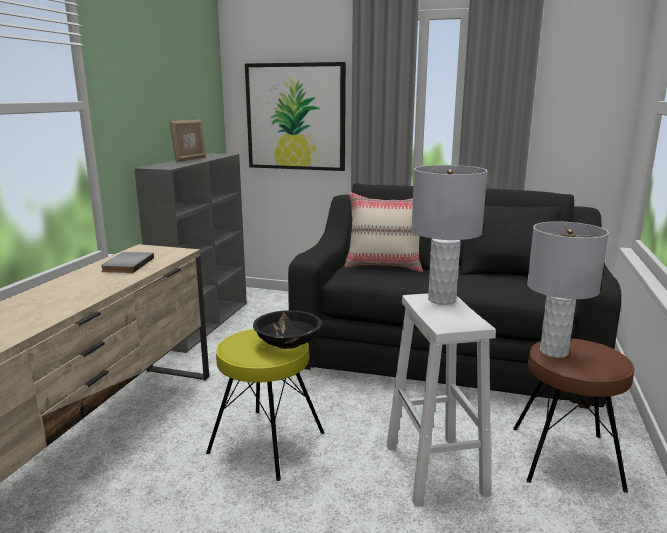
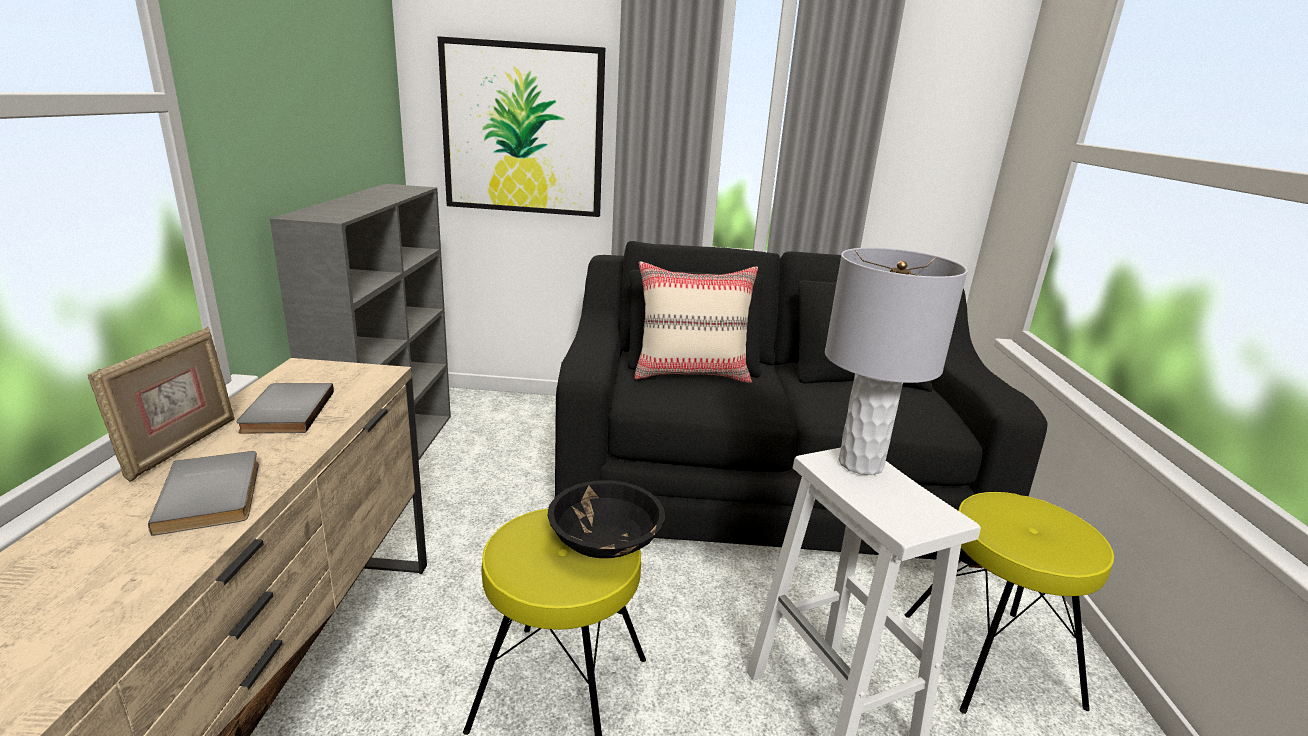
camera: 15 degrees left, 5 degrees up
(83, 292) = (215, 494): none -> grey book
(189, 159) = (361, 198): picture frame -> picture frame (180, 447)
(553, 352) = (997, 523): grey table lamp -> none
(566, 458) = (991, 659): brown stool -> yellow stool

